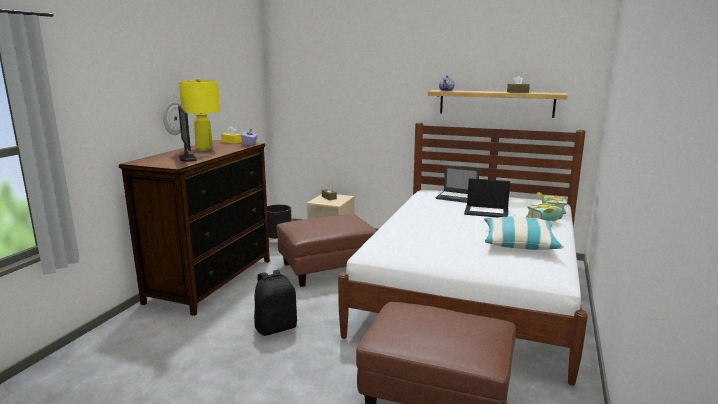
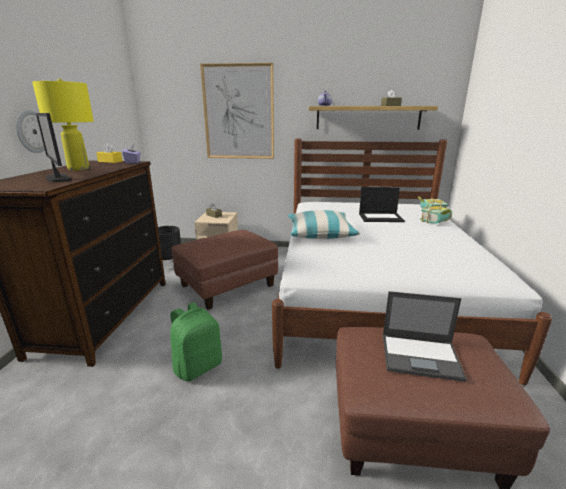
camera: 15 degrees left, 5 degrees up
(276, 327) = (198, 366): black backpack -> green backpack
(361, 94) = (238, 112): none -> picture
(457, 197) = (343, 206): laptop -> laptop (421, 356)
(519, 243) = (440, 245): pillow -> pillow (320, 233)

